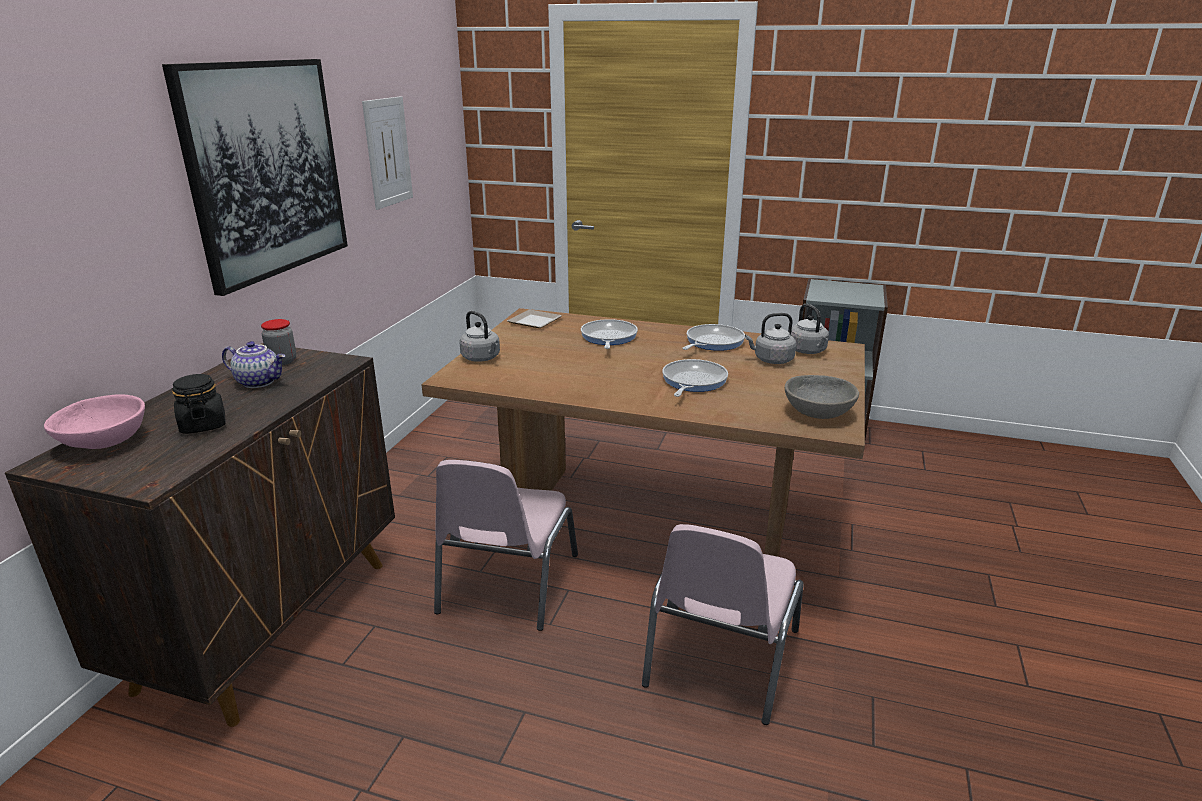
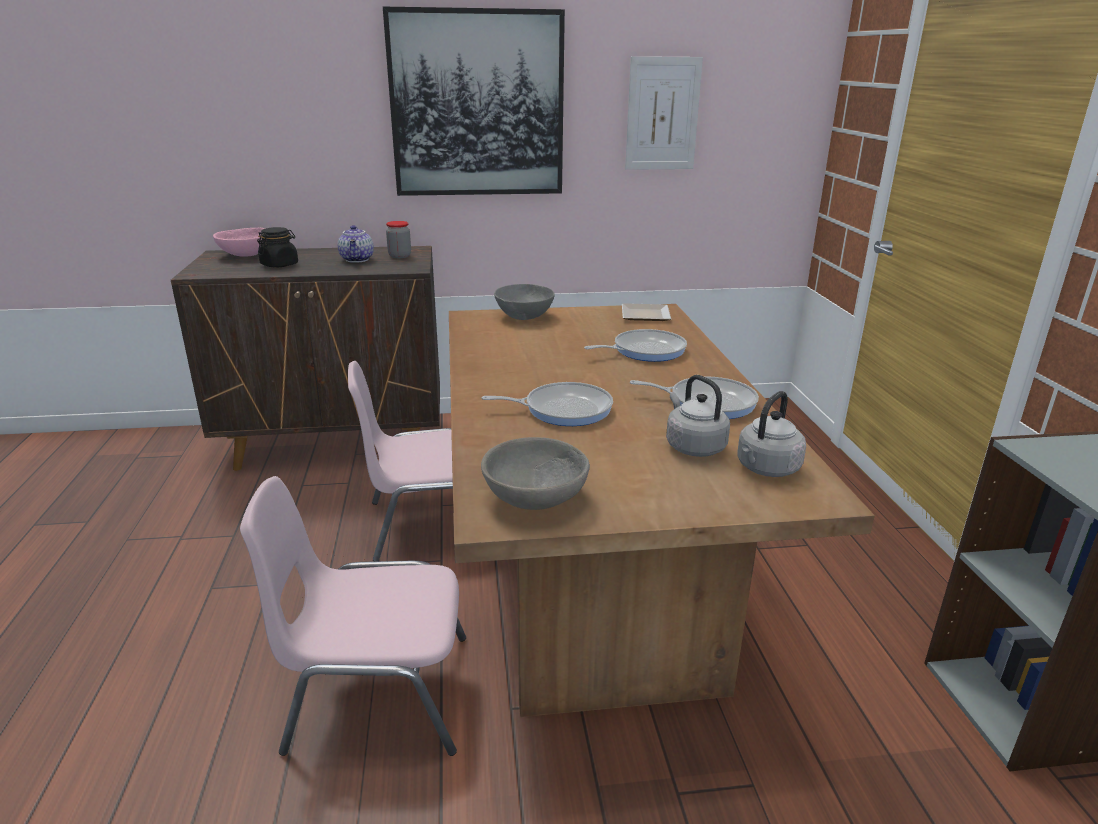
camera: 65 degrees right, 0 degrees up
(482, 358) = (524, 316): grey kettle -> grey bowl

